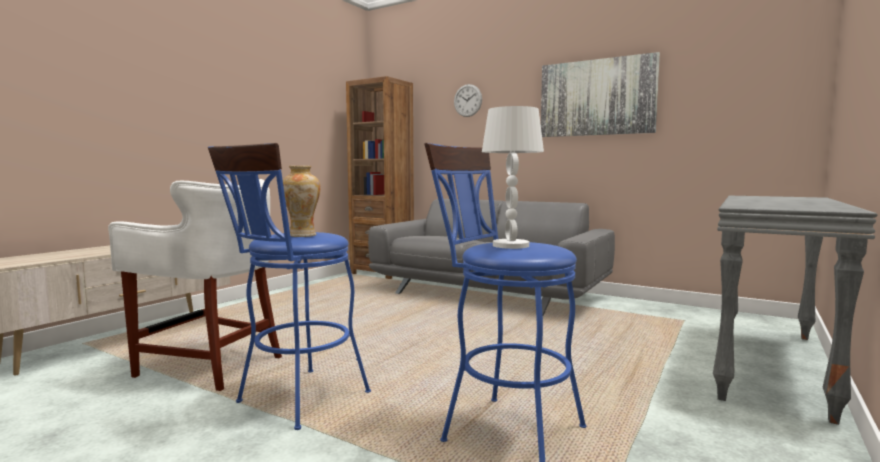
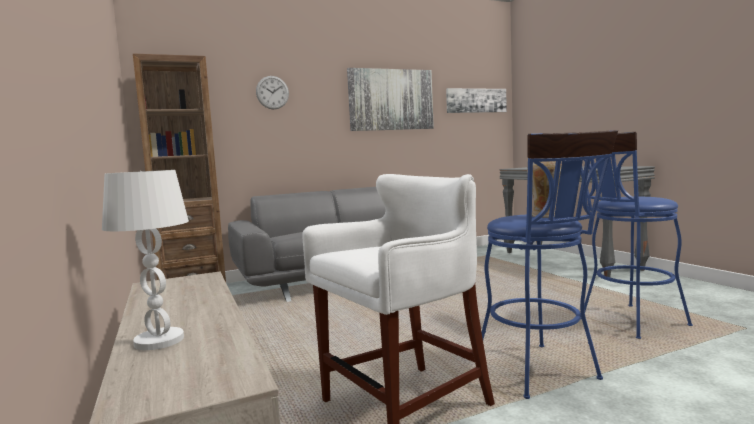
camera: 55 degrees left, 0 degrees up
(511, 245) = (639, 198): white table lamp -> white table lamp (160, 340)
(745, 88) = (476, 100): none -> picture

